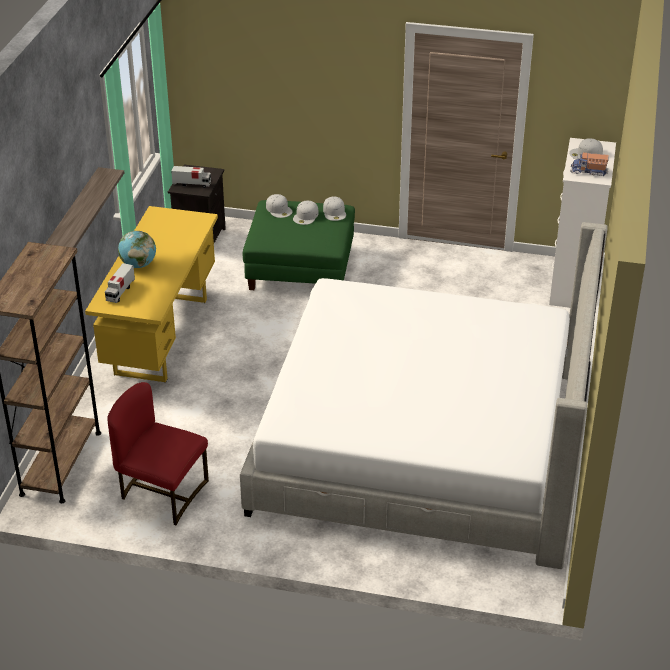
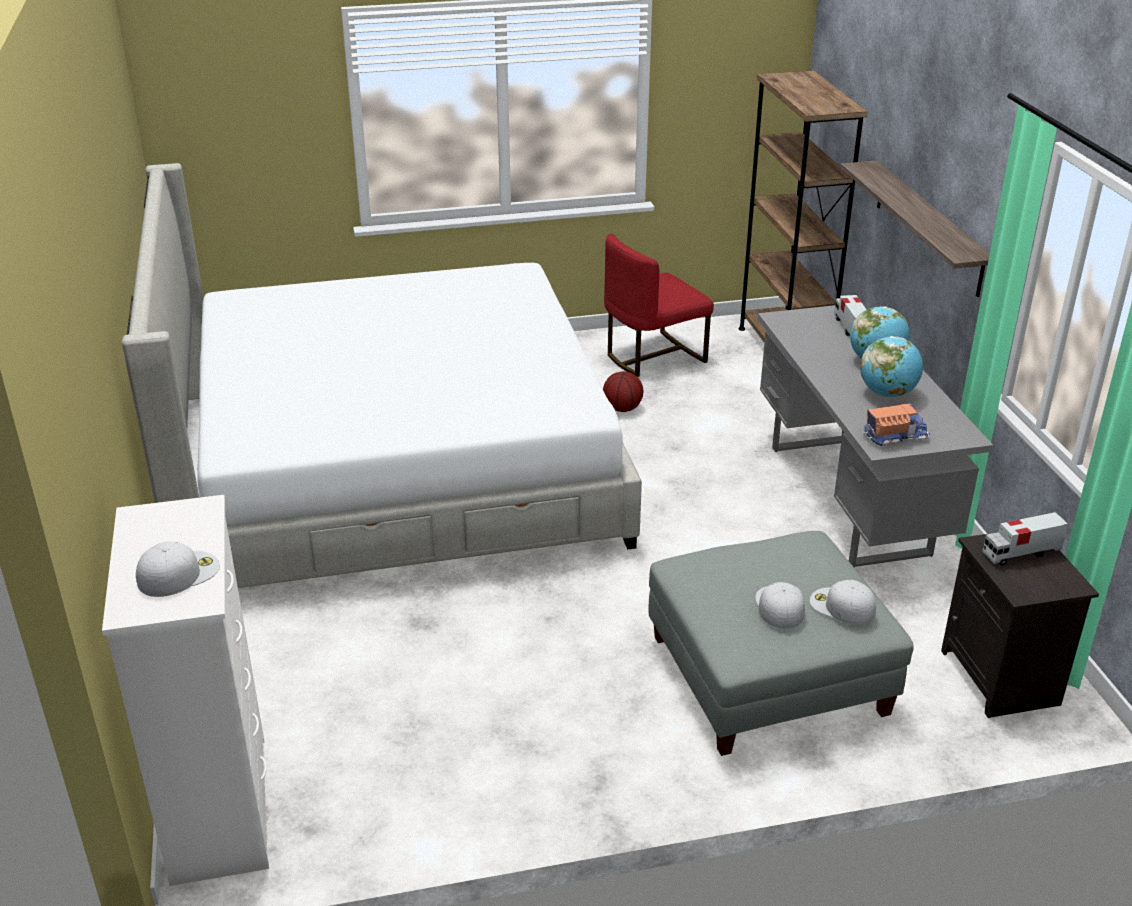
camera: 155 degrees right, 5 degrees down
(160, 244) = (887, 393): none -> globe
(161, 335) = (849, 499): yellow desk -> grey desk
(162, 493) = (653, 356): red chair -> red chair turned 150 degrees clockwise
(232, 446) = (622, 408): none -> basketball
(301, 267) = (767, 676): green ottoman -> grey ottoman
(334, 212) = (737, 635): white cap -> none
(588, 171) = (168, 527): toy truck -> toy truck (894, 436)

